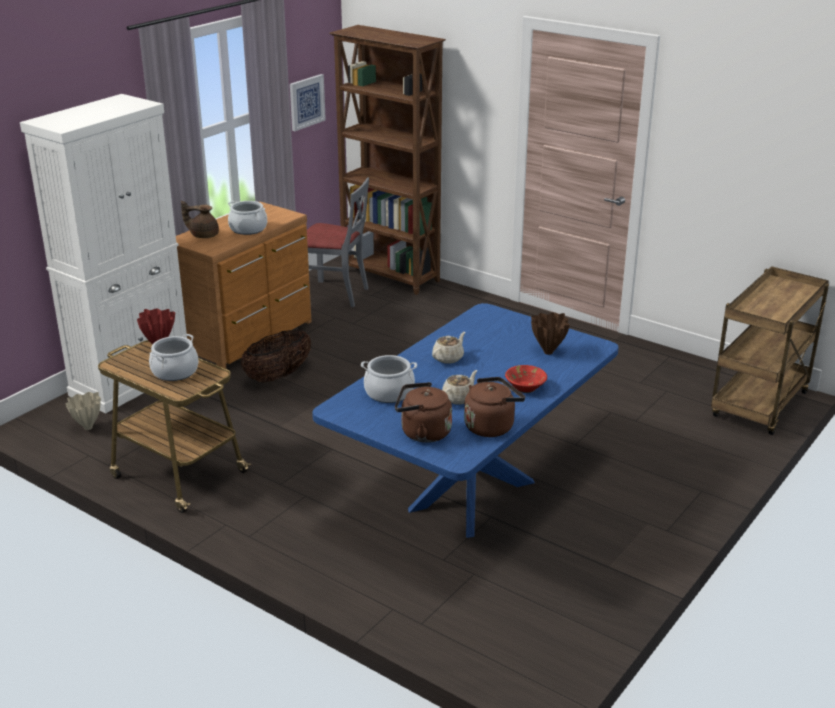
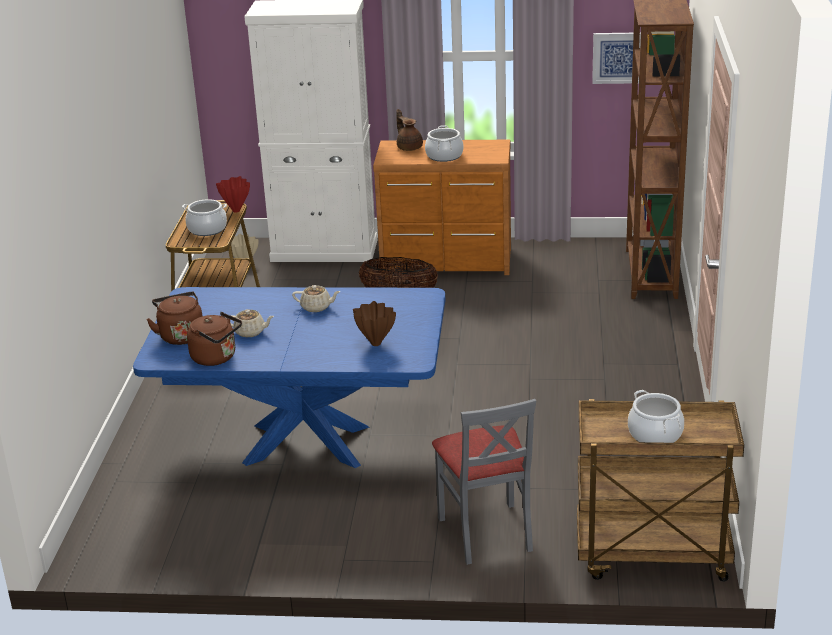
camera: 60 degrees right, 0 degrees up
(335, 294) = (575, 264): grey chair -> grey chair (486, 533)
(389, 393) = (232, 304): cooking pot -> cooking pot (655, 434)
(525, 388) = (297, 353): red bowl -> none

